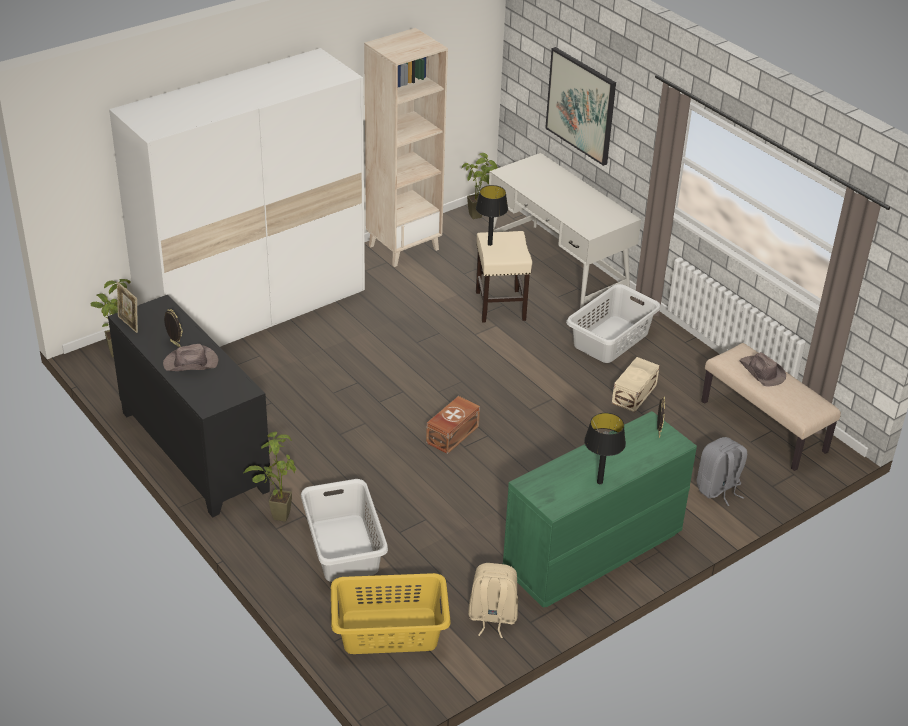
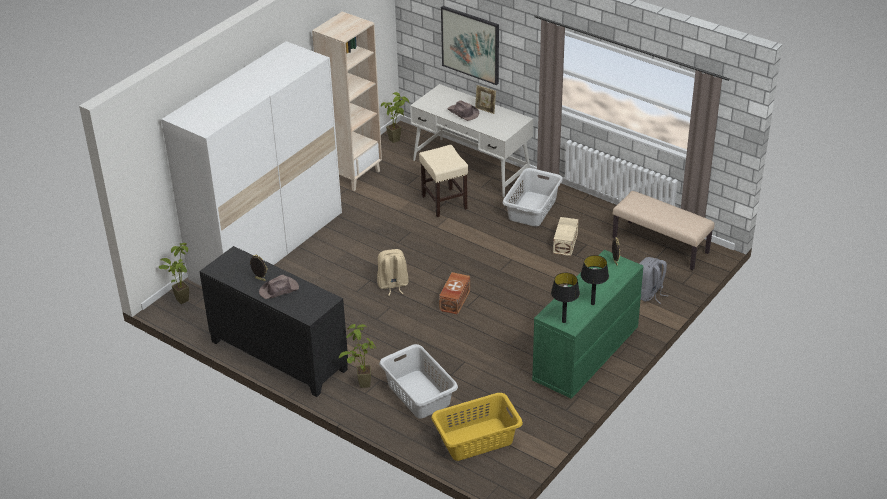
camera: 15 degrees left, 0 degrees up
(129, 324) = (218, 273): picture frame -> picture frame (485, 110)
(489, 244) = (432, 159): black table lamp -> black table lamp (563, 321)
(492, 617) = (539, 413): beige backpack -> beige backpack (392, 285)
(762, 372) = (654, 208): brown hat -> brown hat (463, 113)

